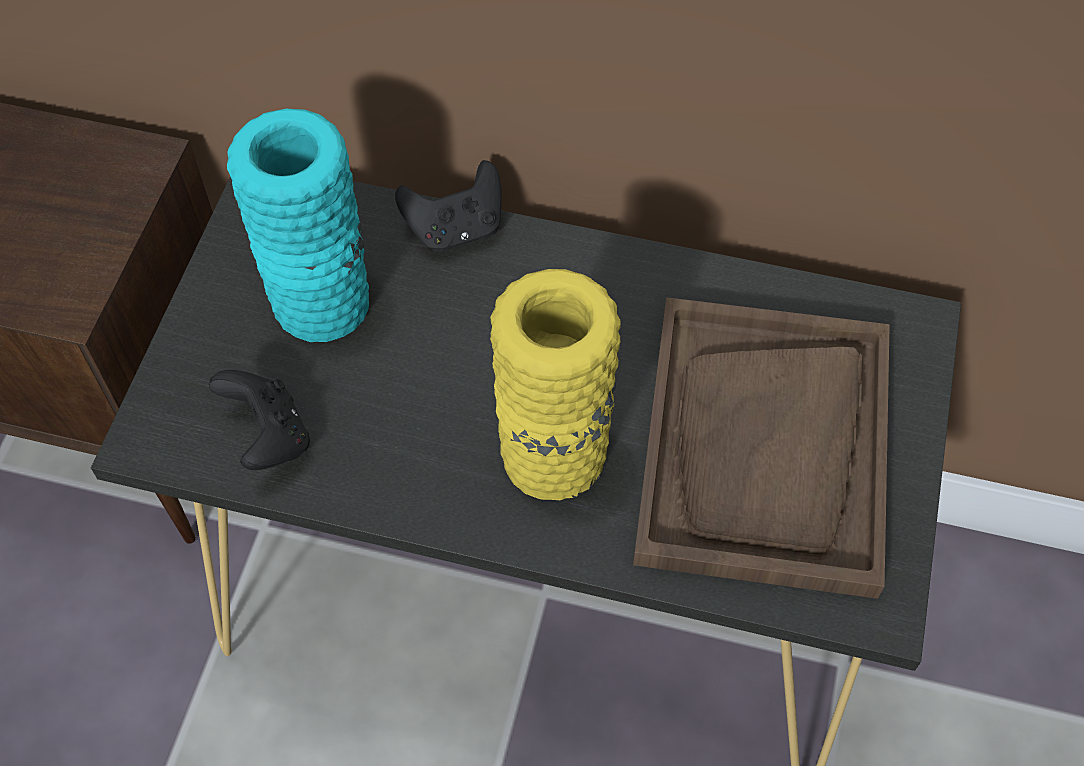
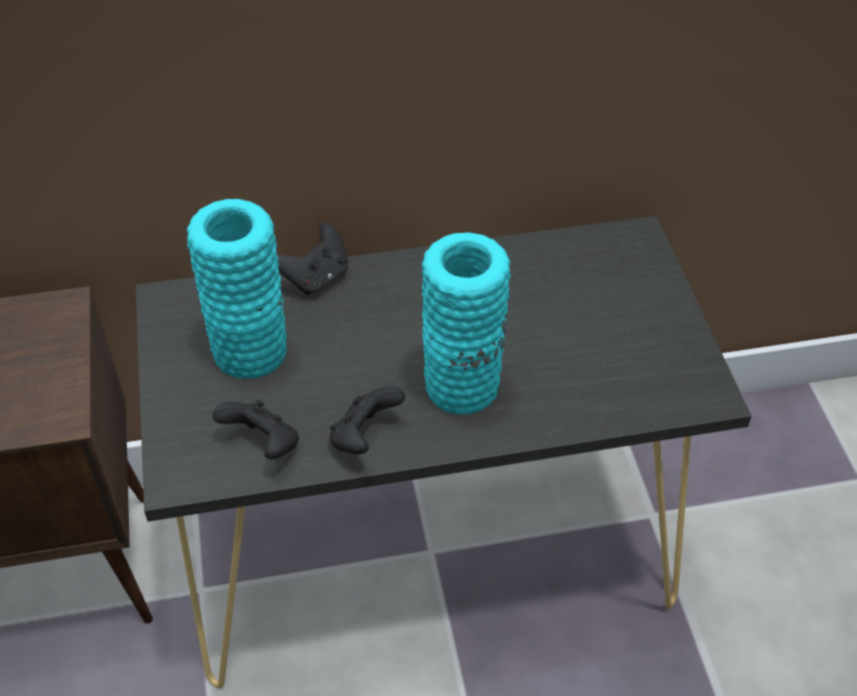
camera: 25 degrees left, 10 degrees down
(393, 477) = (364, 437): none -> black game controller
(553, 455) = (462, 385): yellow vase -> turquoise vase
(765, 448) = (590, 334): brown tray -> none

